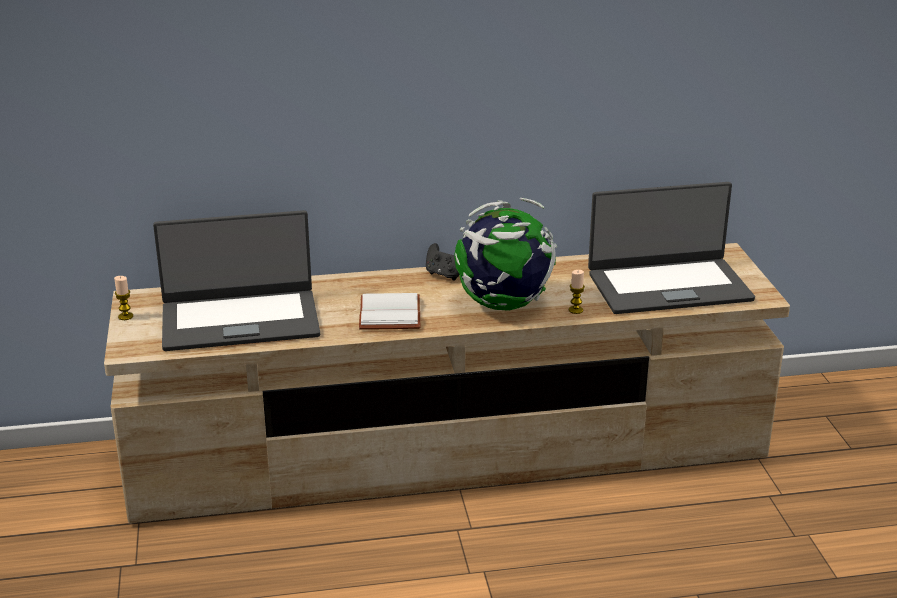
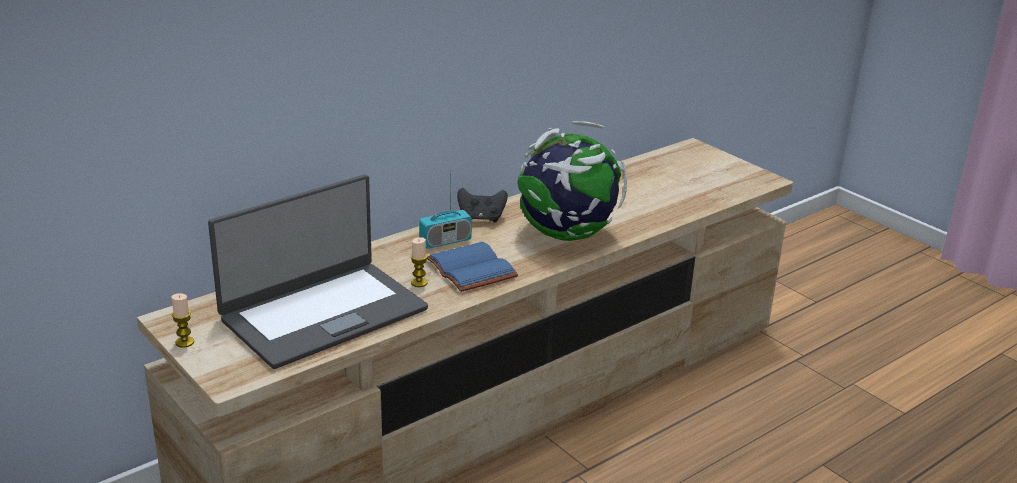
camera: 30 degrees left, 0 degrees up
(392, 314) = (474, 269): white book -> blue book
(394, 287) = (445, 241): none -> radio
(575, 310) = (634, 225): candle -> candle (419, 283)
(668, 286) = (684, 186): laptop -> none

